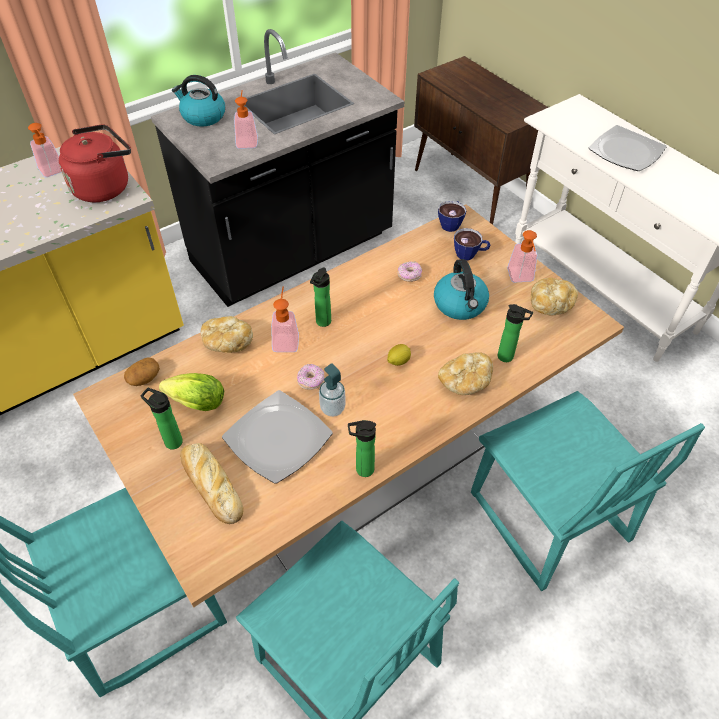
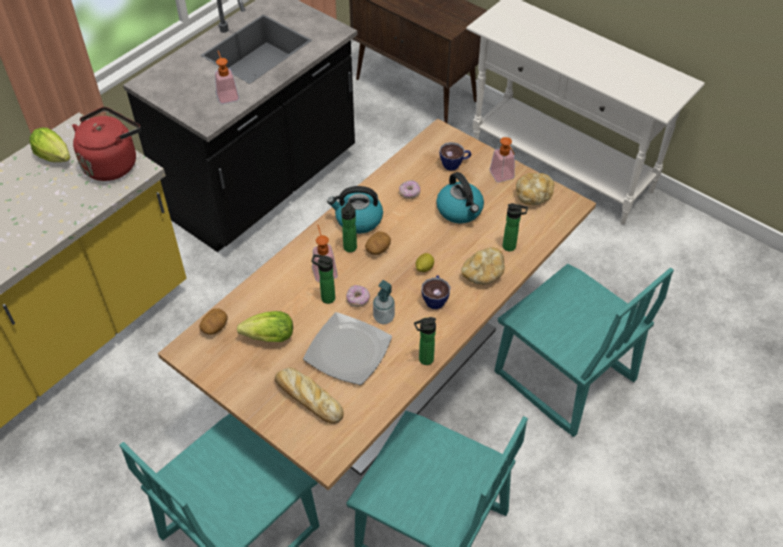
camera: 15 degrees left, 0 degrees up
(53, 172) = (56, 158): soap dispenser -> lettuce
(171, 441) = (260, 372): bottle -> bottle (326, 298)
(203, 116) = (174, 77): kettle -> kettle (358, 220)
(227, 343) = (274, 282): bread -> none
(353, 329) = (378, 249): none -> potato
(451, 223) = (430, 139): cup -> cup (435, 298)
(625, 151) = (562, 45): plate -> none

